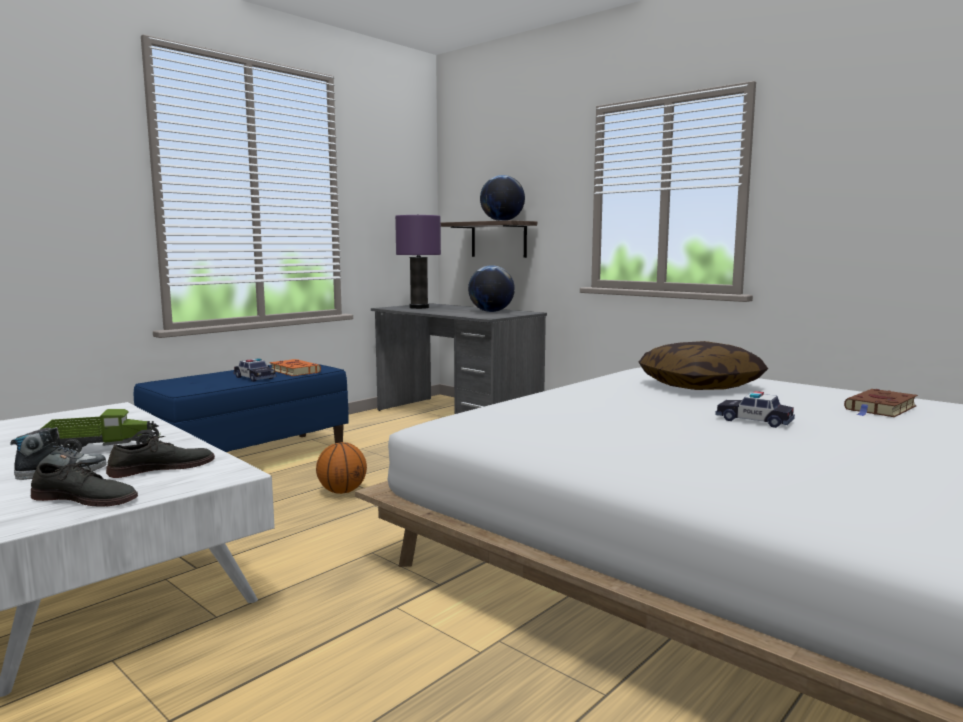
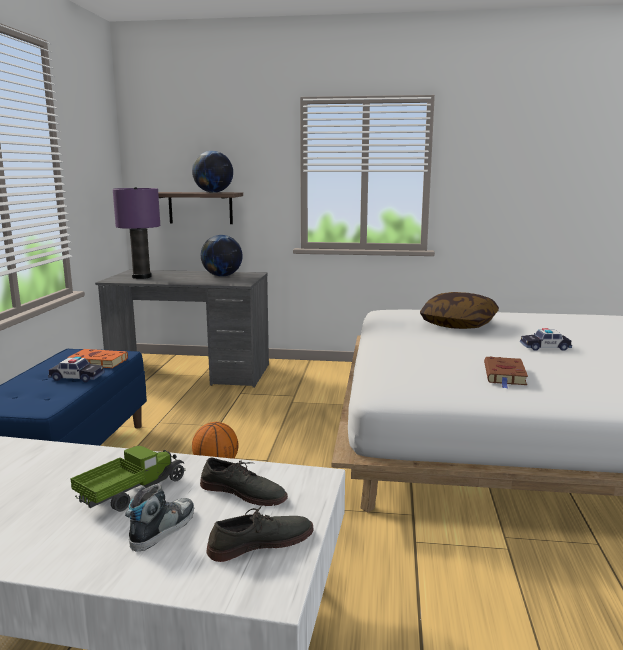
camera: 35 degrees left, 5 degrees up
(162, 468) = (243, 492): grey shoe -> grey shoe turned 90 degrees clockwise
(880, 408) = (573, 325): brown book -> brown book (505, 375)

